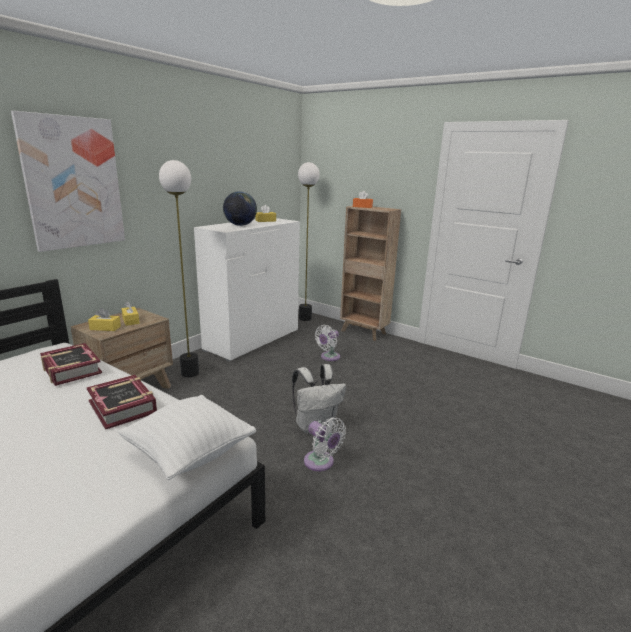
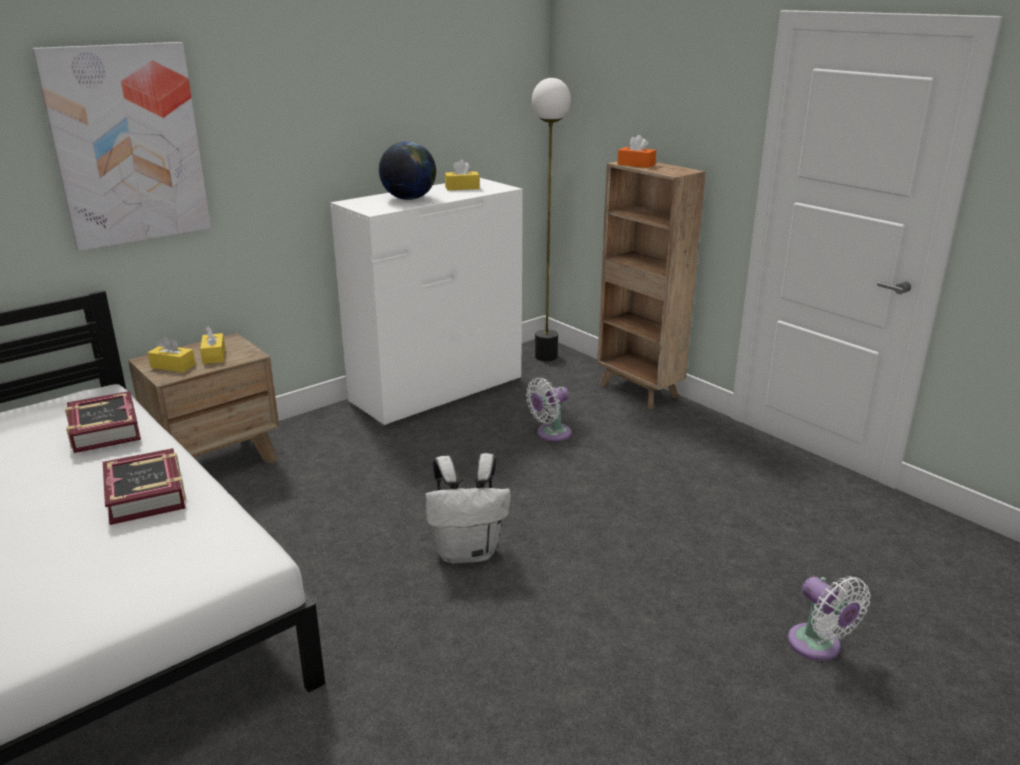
camera: 15 degrees right, 5 degrees up
(189, 454) = (198, 574): white pillow -> none
(190, 373) = (315, 441): floor lamp -> none
(321, 463) = (447, 611): white fan -> white fan (818, 646)

